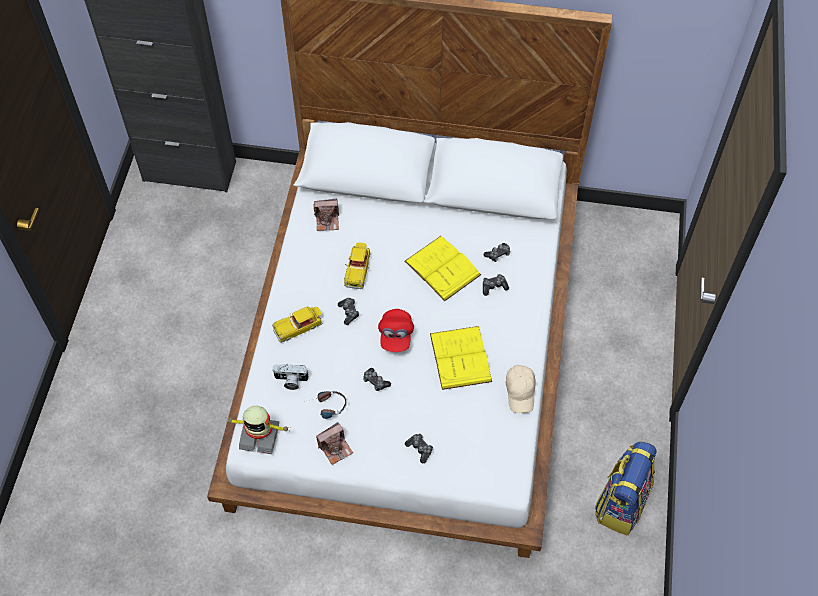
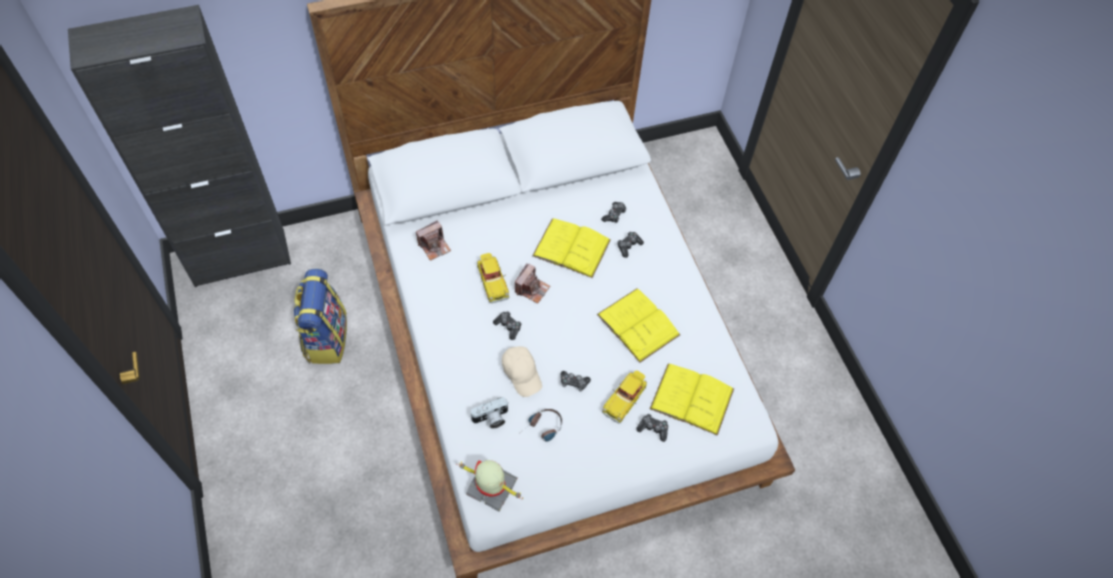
camera: 30 degrees left, 0 degrees up
(259, 435) = (491, 488): toy robot -> toy robot turned 135 degrees counterclockwise
(298, 327) = (466, 362): toy car -> toy car (624, 399)
(335, 448) = (573, 465): camera -> camera (532, 289)
(396, 336) = (567, 330): red cap -> none
(468, 439) = (692, 398): none -> yellow book
(520, 391) = (710, 333): beige cap -> beige cap (522, 373)
(621, 503) = (816, 397): backpack -> backpack (326, 338)

